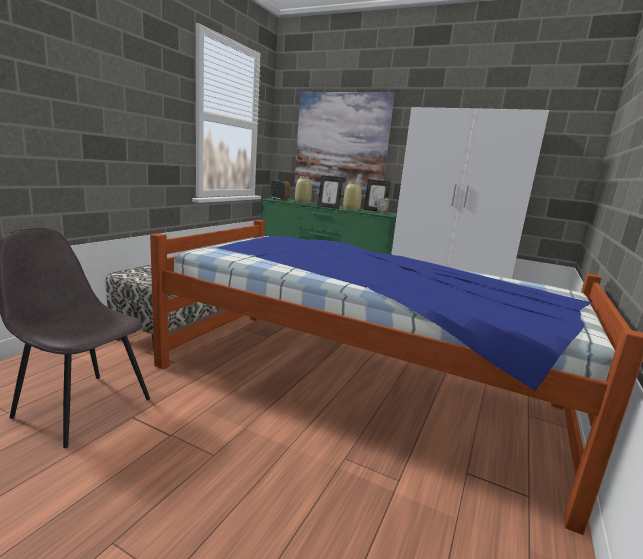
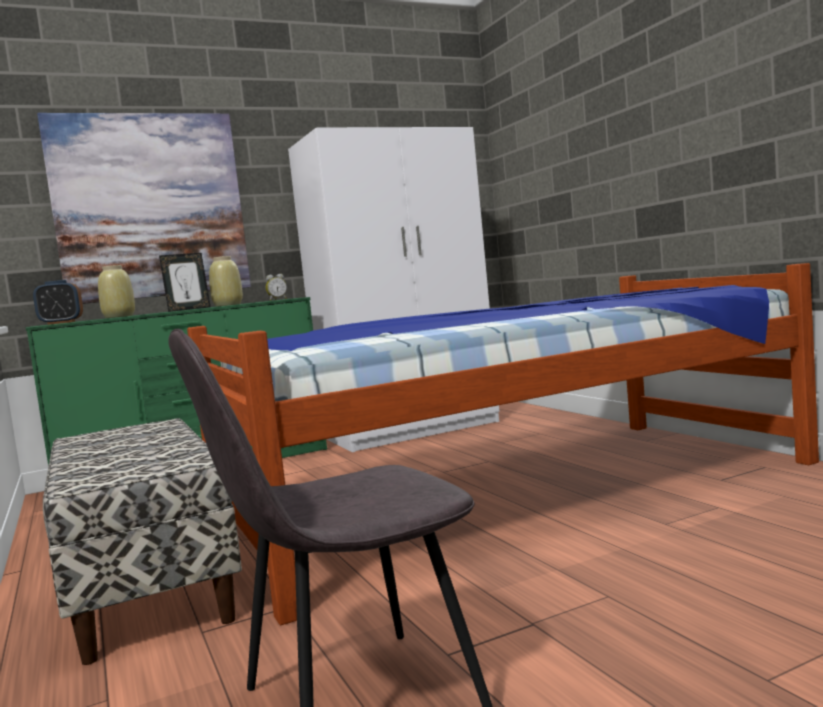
camera: 50 degrees left, 10 degrees down
(375, 211) = (251, 302): picture frame -> none

